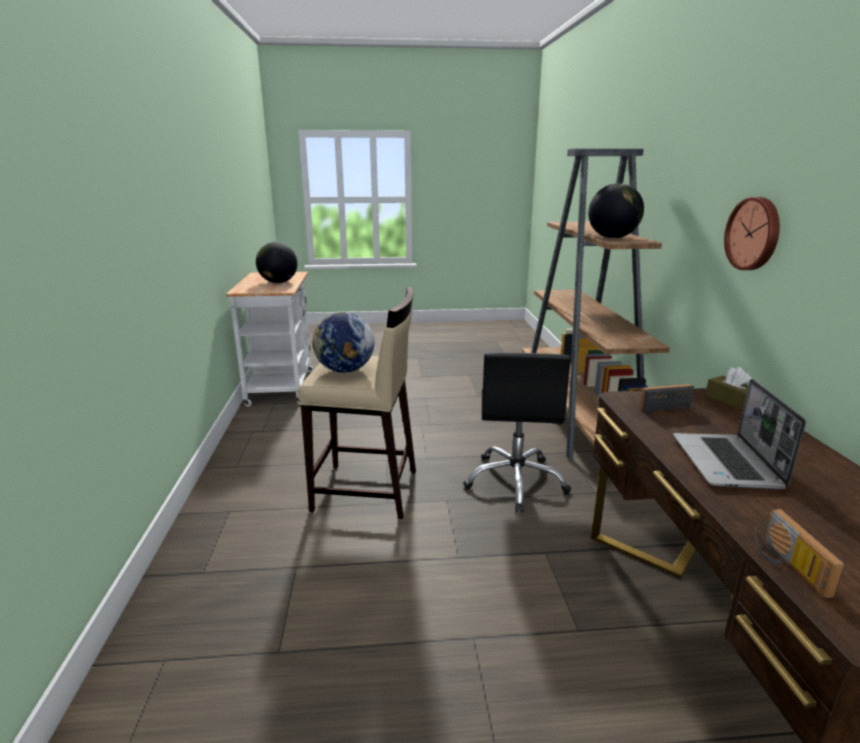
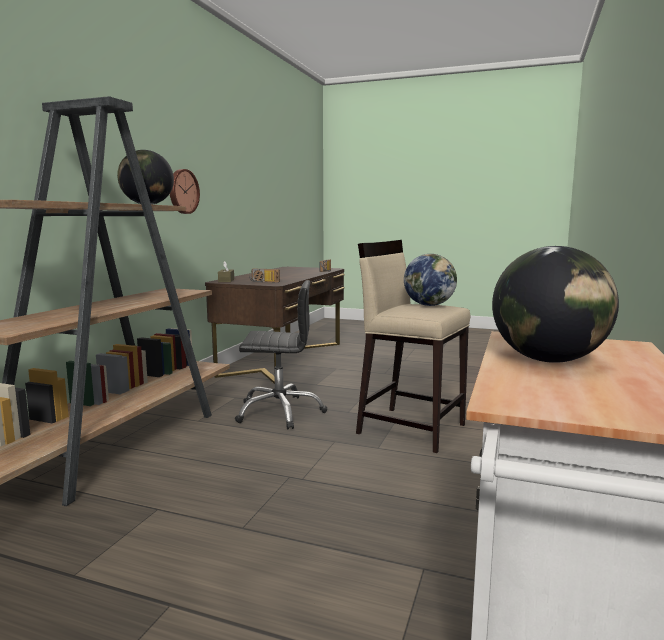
camera: 155 degrees left, 10 degrees down
(516, 481) = (279, 412): black office chair -> black office chair turned 60 degrees clockwise
(727, 463) = (290, 276): laptop -> none

